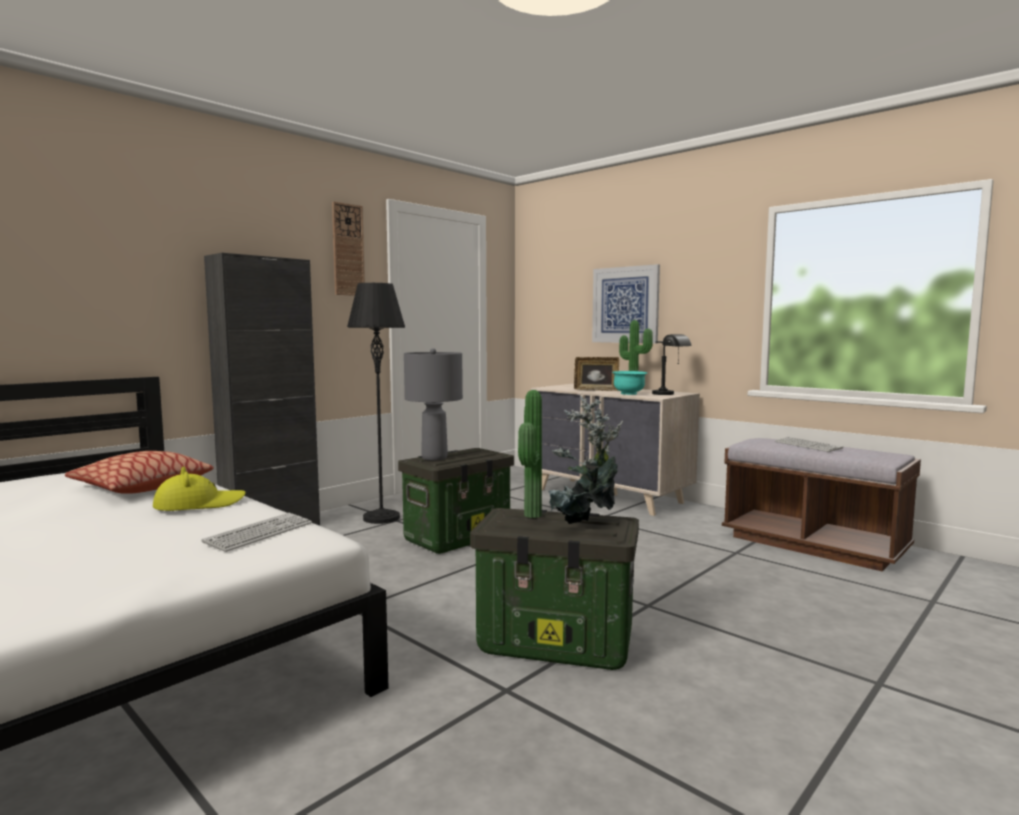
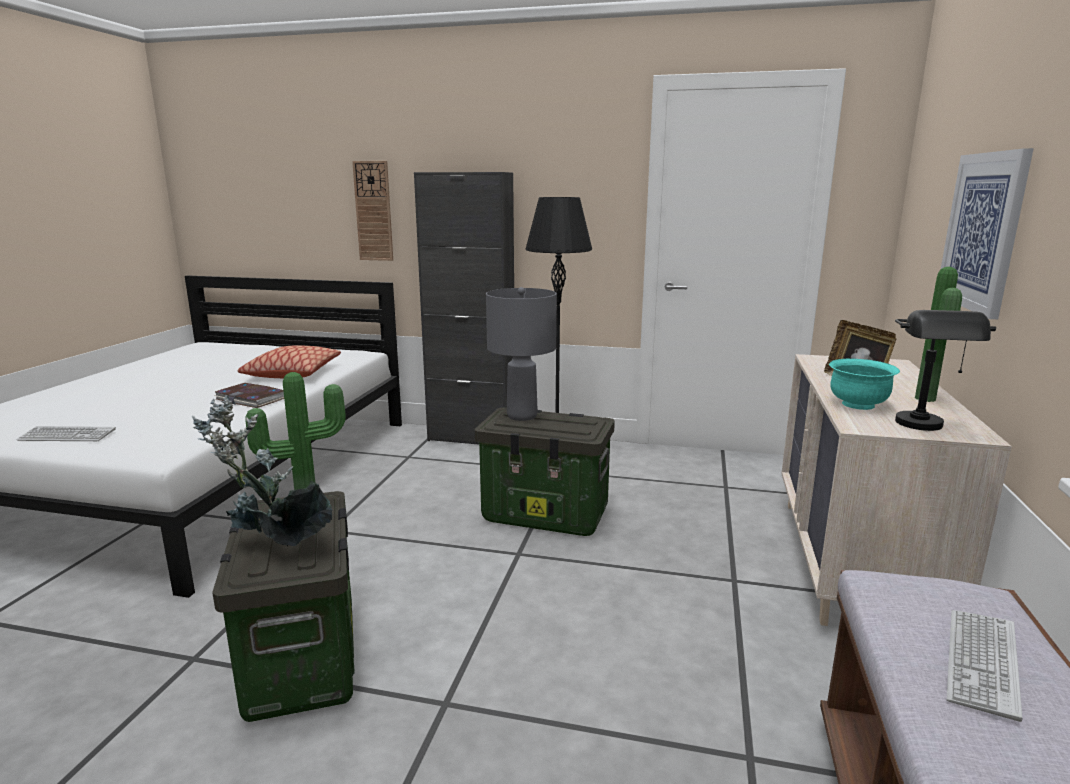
camera: 60 degrees right, 10 degrees up
(199, 504) = (252, 398): yellow hat -> book
(259, 533) = (176, 435): keyboard -> keyboard (67, 435)
(348, 250) = (590, 150): wall clock -> wall clock (373, 211)

